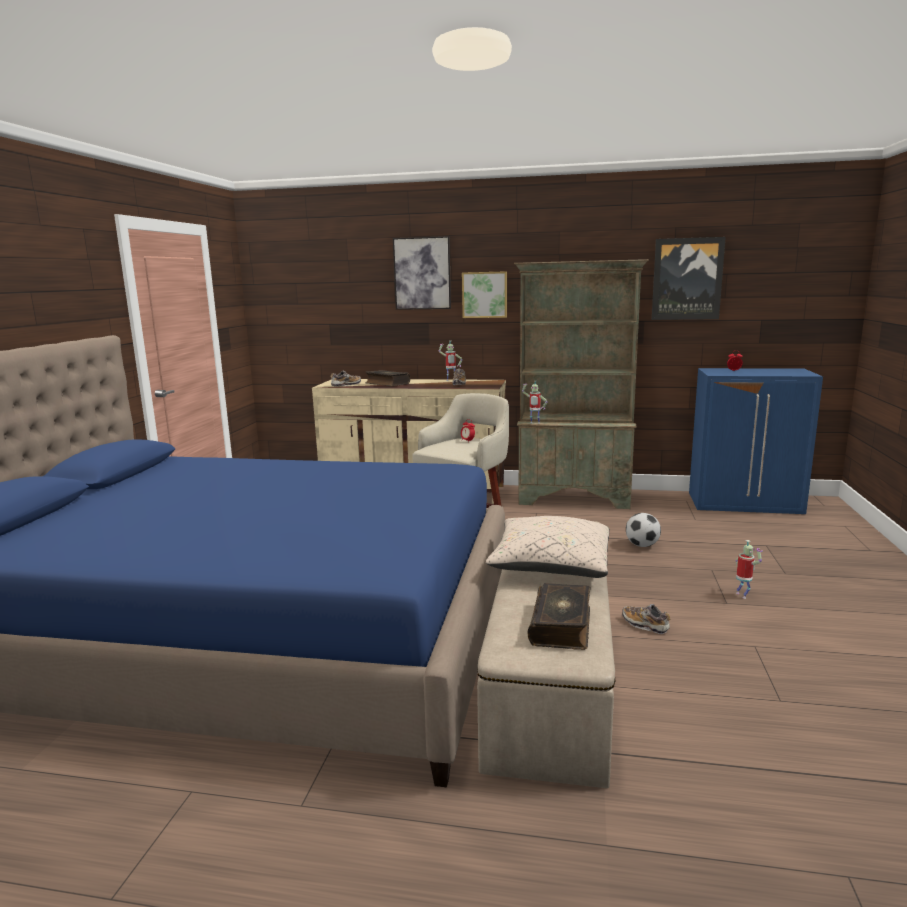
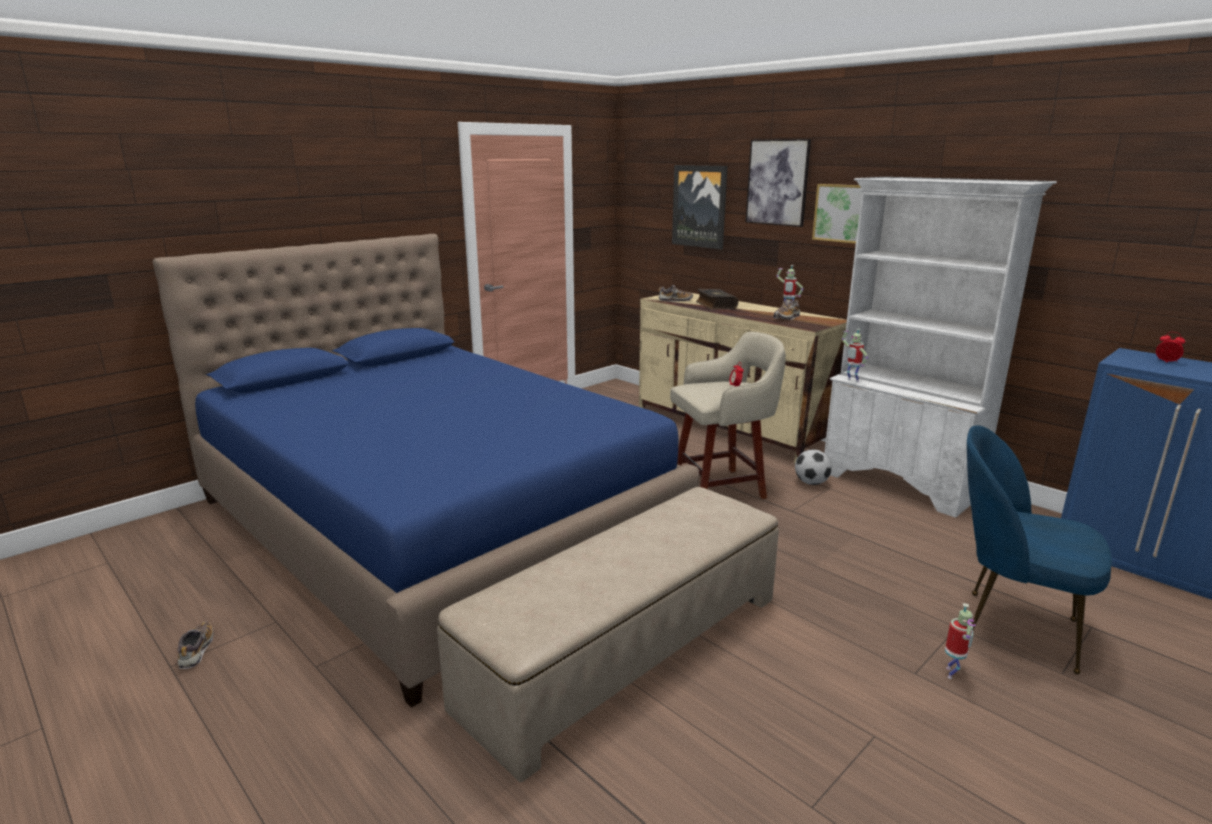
camera: 35 degrees right, 5 degrees up
(551, 566) = (639, 547): beige pillow -> none
(562, 626) = (549, 607): book -> none
(574, 497) = (901, 483): green bookcase -> white bookcase
(642, 545) = (905, 566): football -> football (811, 483)
(645, 625) = (776, 654): shoe -> shoe (196, 651)
(687, 279) = (1126, 213): picture -> picture (699, 206)
(733, 560) = (1008, 627): none -> blue chair

